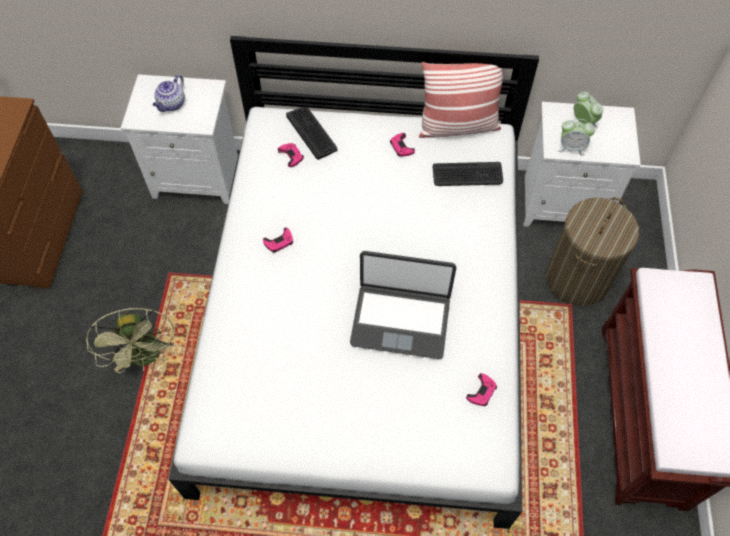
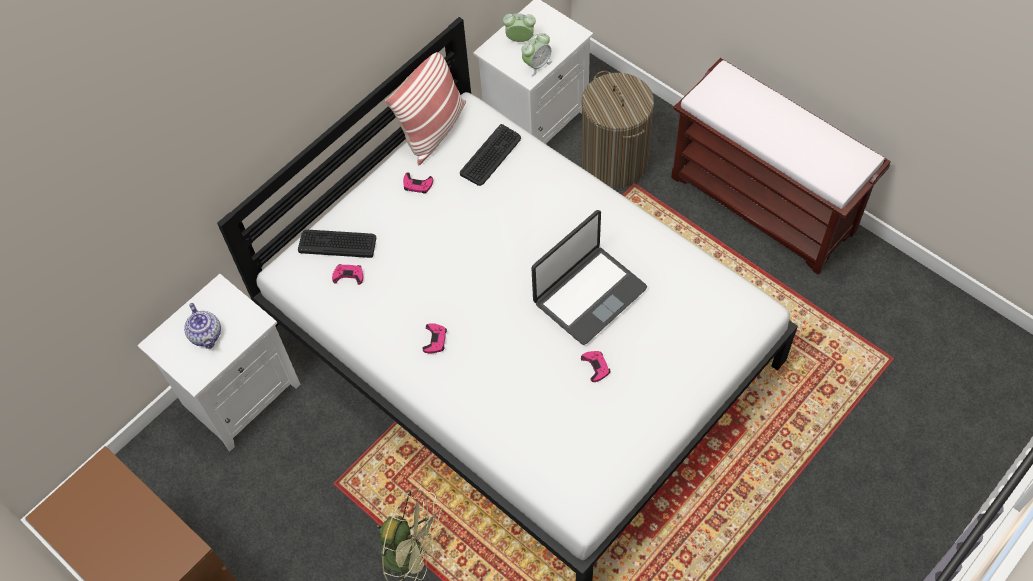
camera: 50 degrees left, 0 degrees up
(481, 392) = (695, 279): pink game controller -> pink game controller (596, 366)

